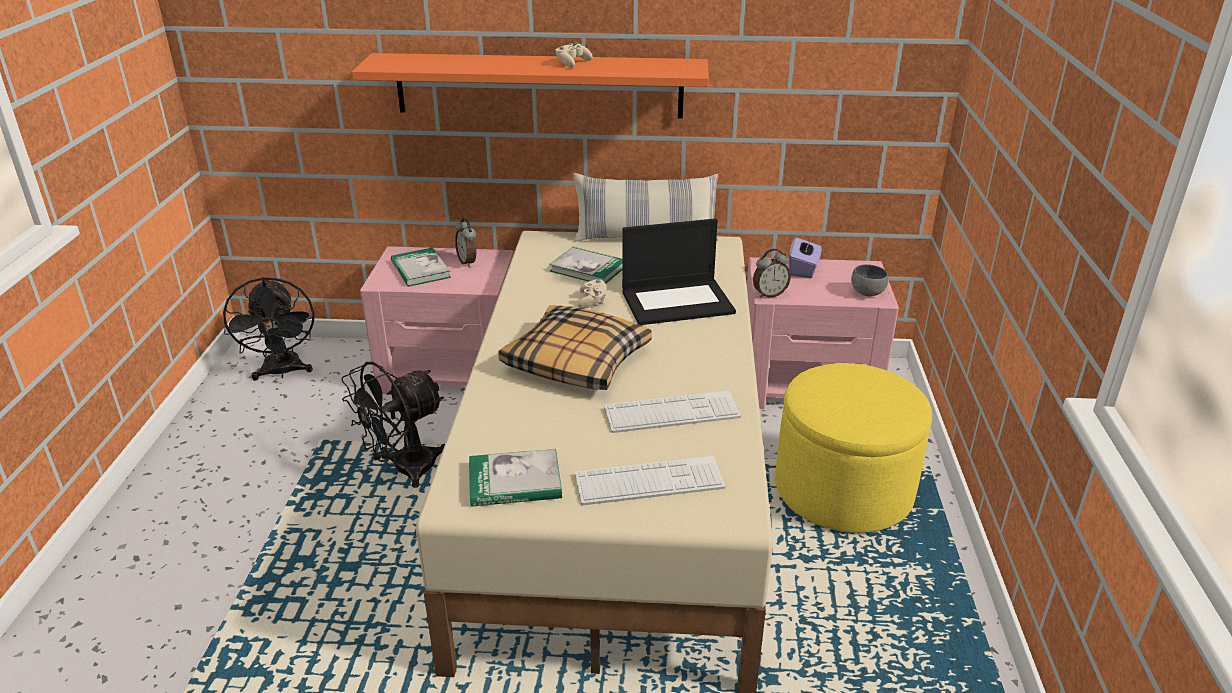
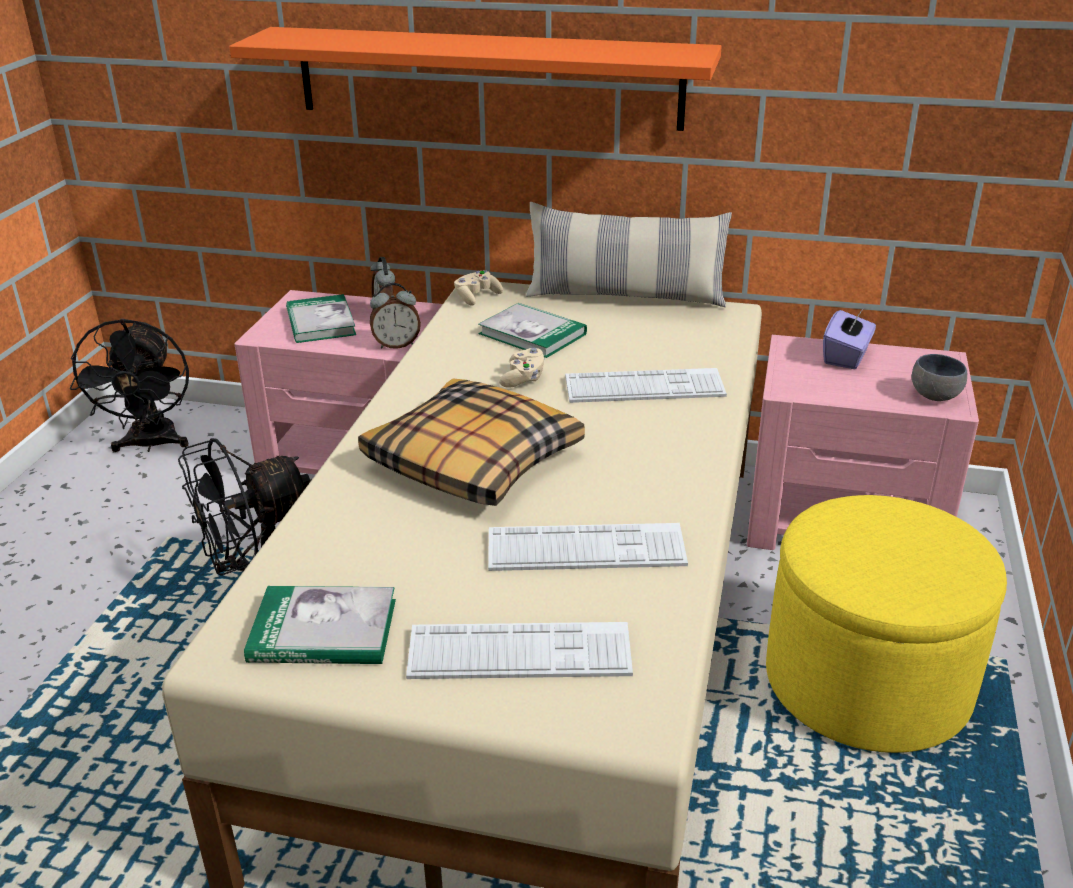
camera: 10 degrees right, 0 degrees up
(572, 63) = (527, 44): beige game controller -> beige game controller (477, 297)
(678, 301) = (644, 387): laptop -> keyboard
(769, 294) = (788, 387): alarm clock -> alarm clock (396, 345)

